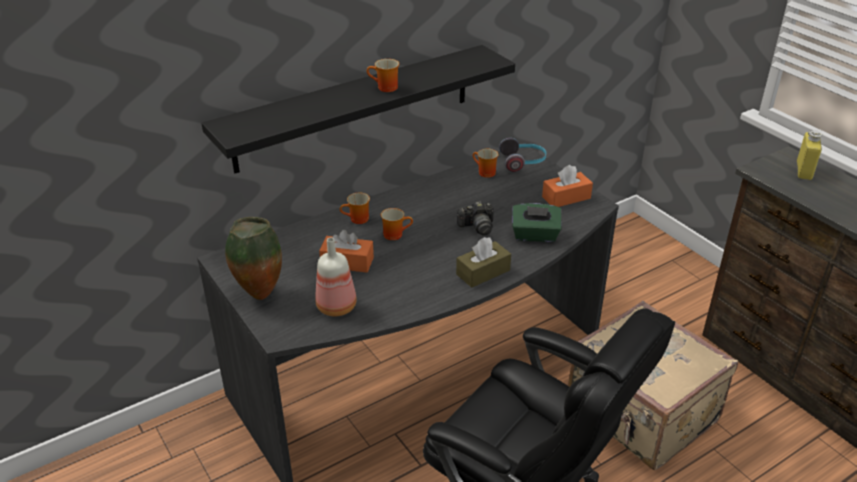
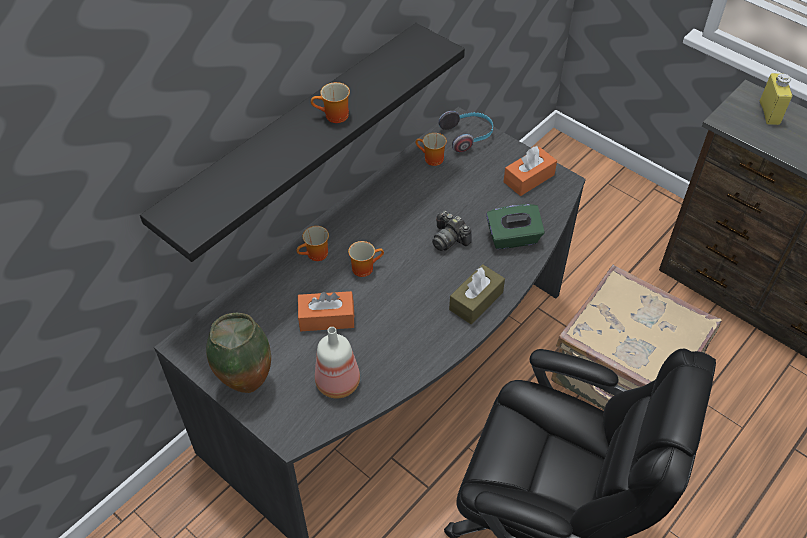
camera: 15 degrees left, 15 degrees up
(477, 227) = (449, 239): camera -> camera turned 75 degrees clockwise

